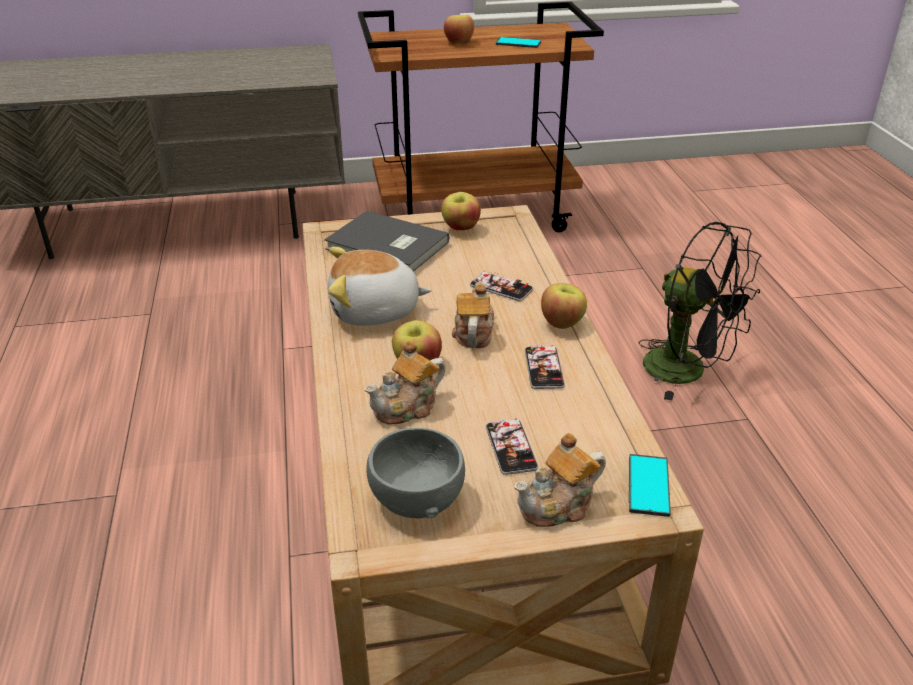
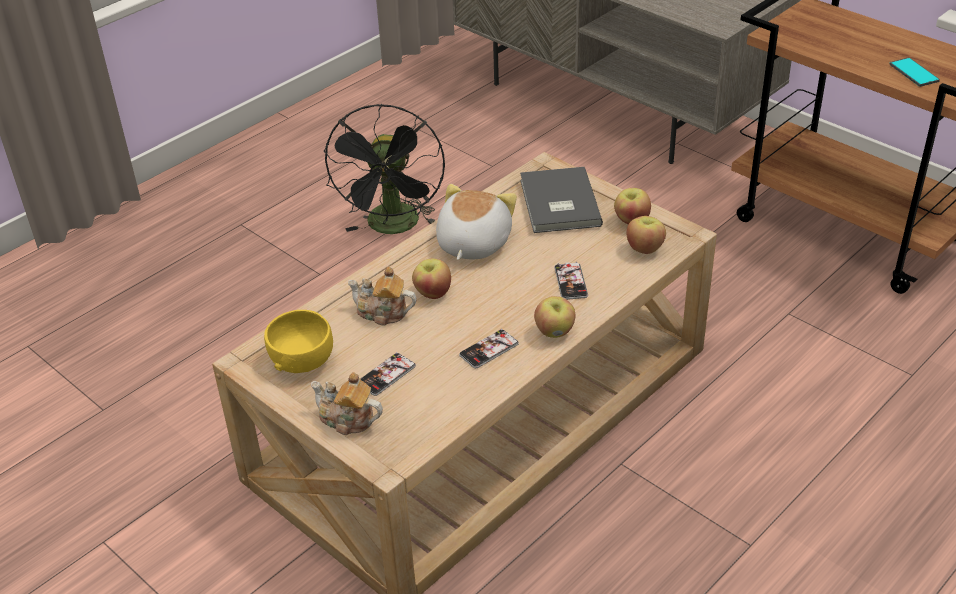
camera: 55 degrees right, 5 degrees up
(375, 311) = (472, 244): plush toy -> plush toy turned 60 degrees clockwise
(415, 496) = (302, 358): grey bowl -> yellow bowl
(459, 42) = (861, 46): apple -> apple (645, 248)
(473, 333) = (495, 298): teapot -> none
(648, 485) = (404, 451): phone -> none
(688, 371) = (774, 477): black fan -> black fan (394, 227)

